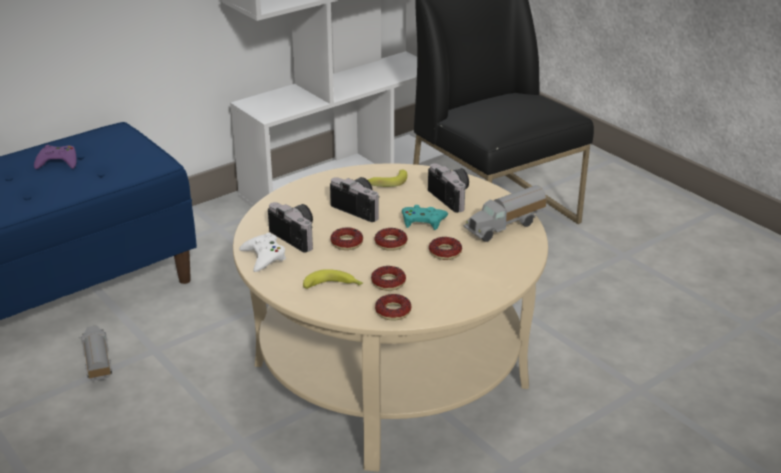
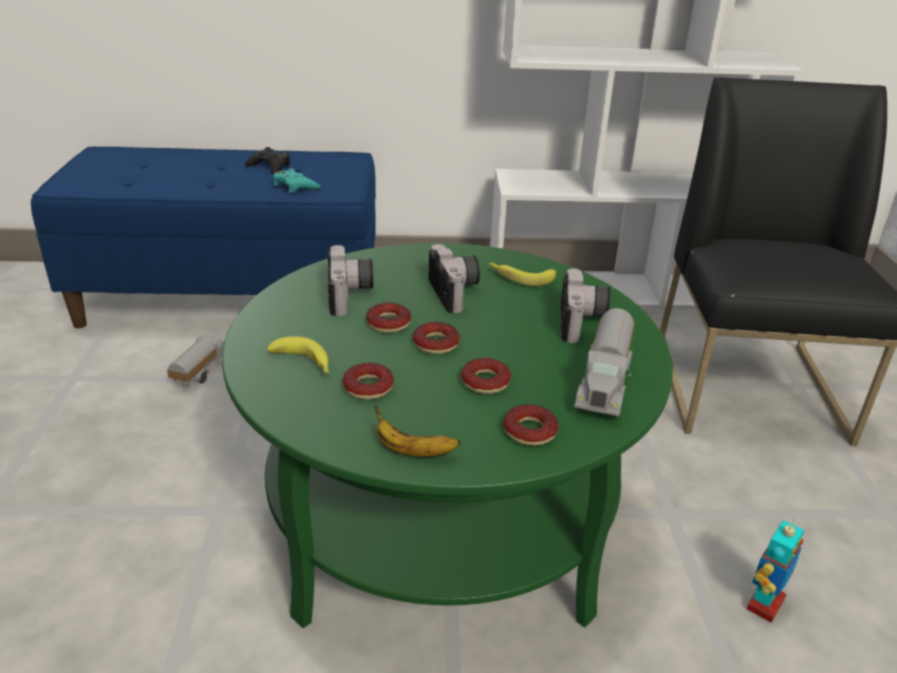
camera: 35 degrees right, 0 degrees up
(58, 162) = (270, 166): purple game controller -> black game controller
(263, 257) = (285, 302): white game controller -> none
(389, 373) = (441, 515): beige coffee table -> green coffee table
(393, 311) = (322, 425): donut -> donut (529, 431)
(423, 221) = (508, 335): turquoise game controller -> turquoise game controller (295, 186)
(455, 302) = (412, 451): none -> banana
(505, 227) = (605, 384): toy truck -> toy truck turned 75 degrees counterclockwise
(602, 331) = (764, 603): none -> toy robot

